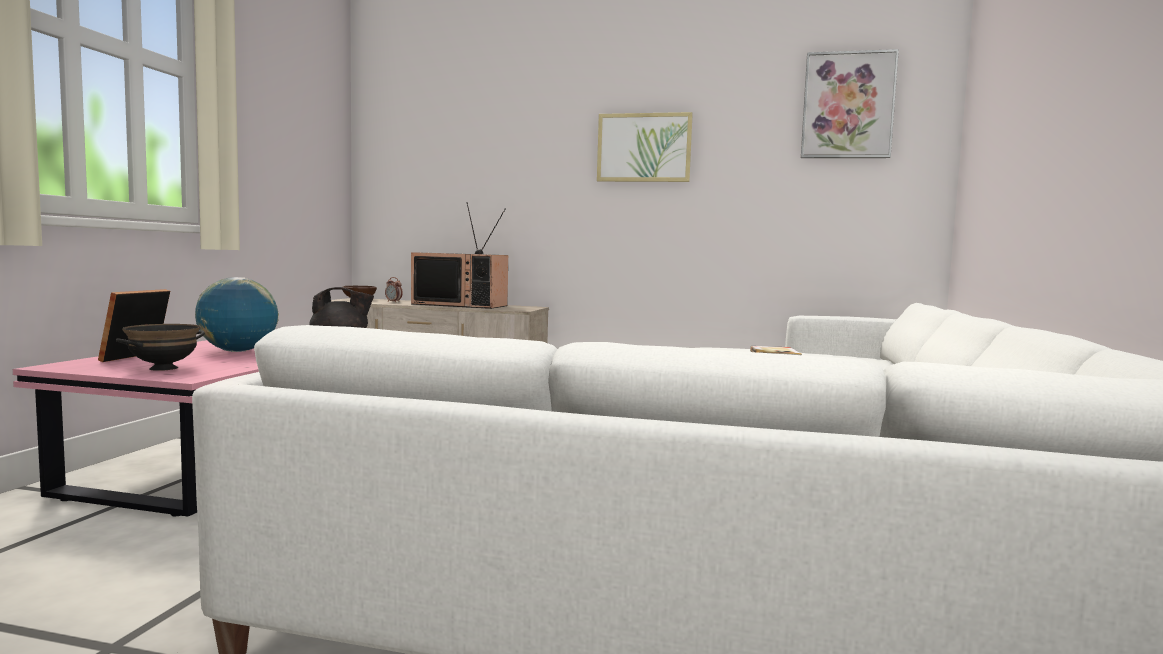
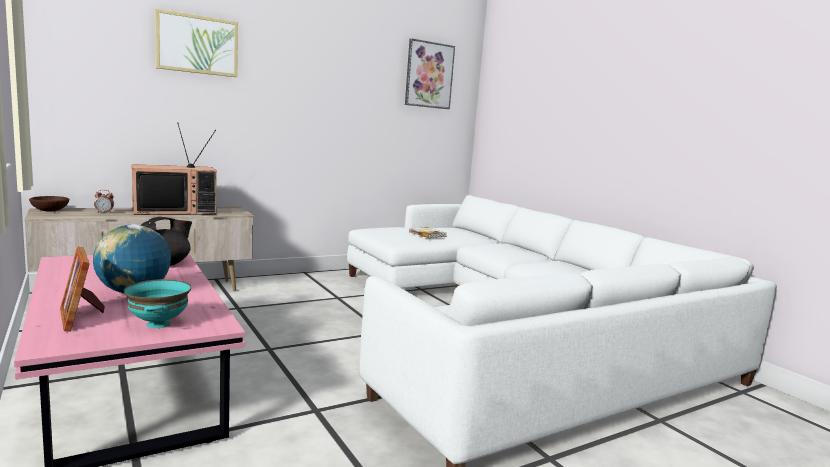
camera: 45 degrees left, 5 degrees up
(163, 368) = (158, 324): black bowl -> turquoise bowl
(644, 148) = (310, 87): picture -> picture (197, 44)

